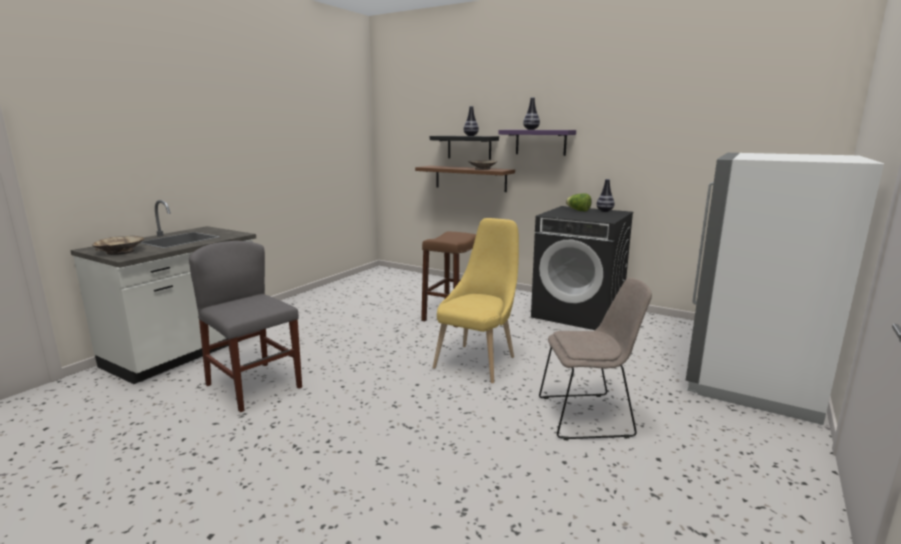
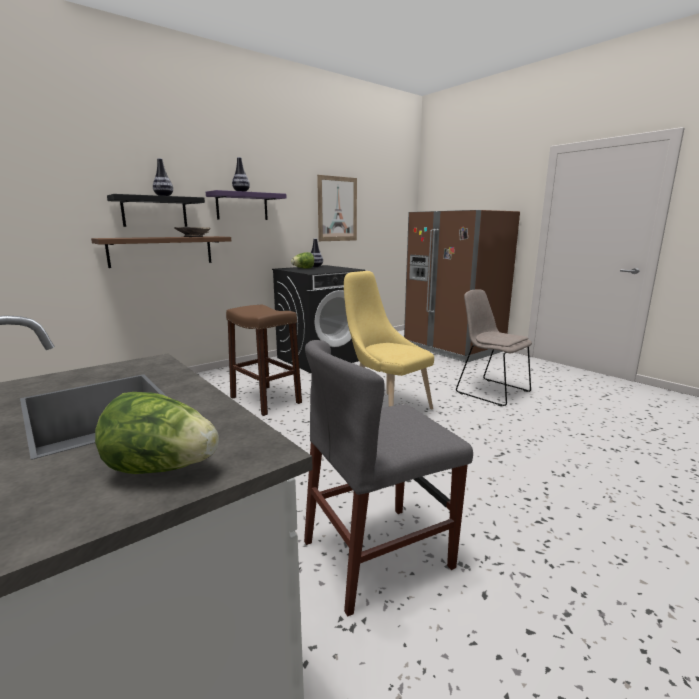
camera: 70 degrees left, 0 degrees up
(120, 251) = (162, 468): beige bowl -> lettuce
(588, 416) = (490, 391): beige chair -> beige chair turned 60 degrees counterclockwise
(665, 144) = (337, 209): none -> picture
(751, 379) = (453, 348): white fridge -> brown fridge

